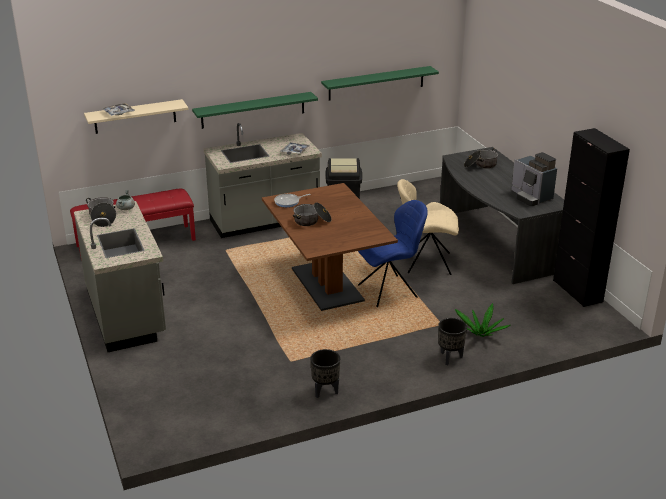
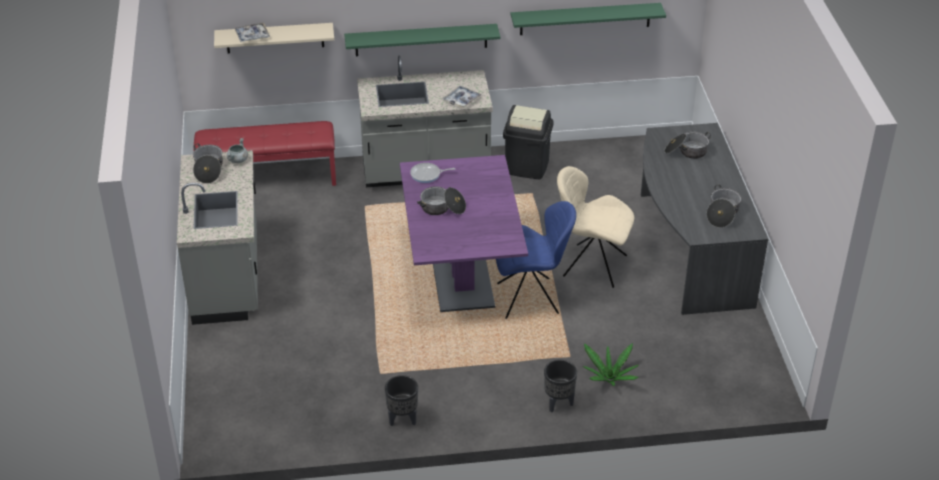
camera: 15 degrees right, 10 degrees up
(327, 285) = (461, 277): brown dining table -> purple dining table
(531, 197) = (722, 213): coffee machine -> cooking pot
(577, 291) = (756, 339): black cabinet -> none

